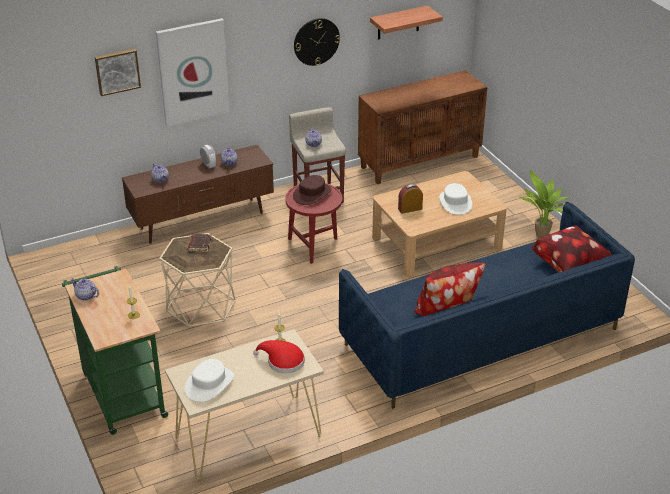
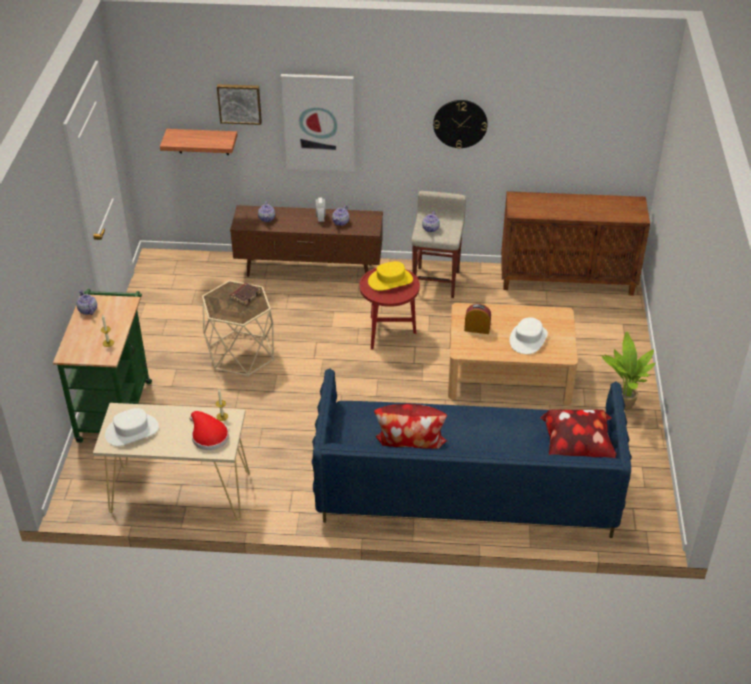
camera: 30 degrees right, 5 degrees up
(312, 194) = (390, 280): brown hat -> yellow hat
(398, 23) = (562, 126): shelf -> shelf (203, 141)

